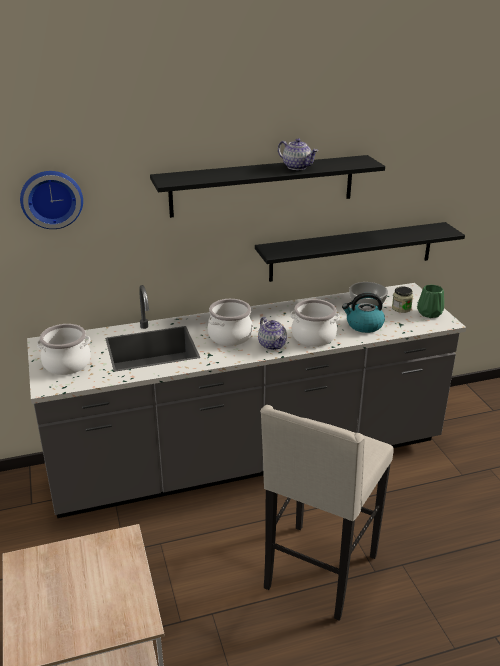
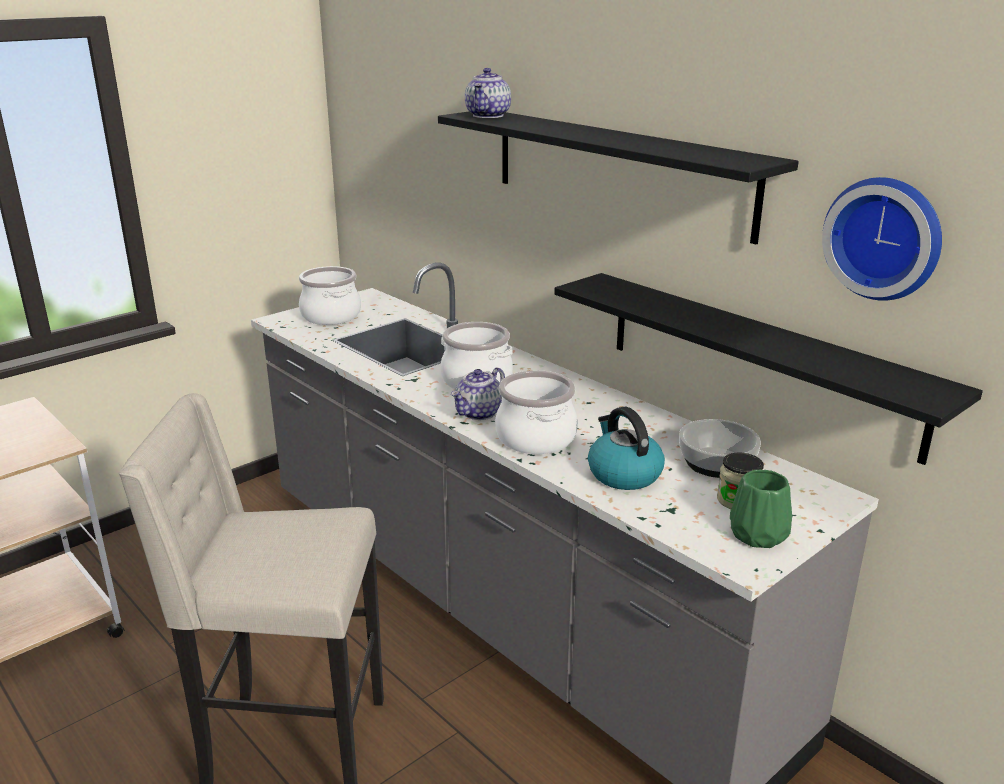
camera: 65 degrees right, 5 degrees down
(51, 198) = (402, 116): wall clock -> wall clock (885, 237)
(297, 167) = (634, 141): teapot -> teapot (488, 115)

